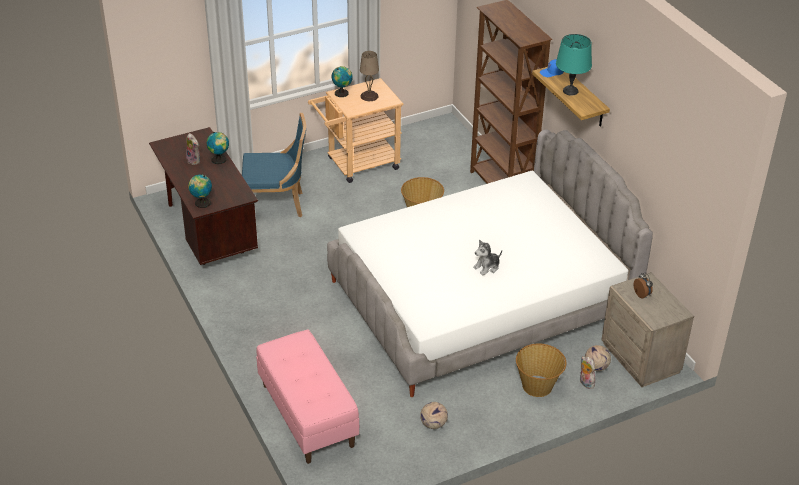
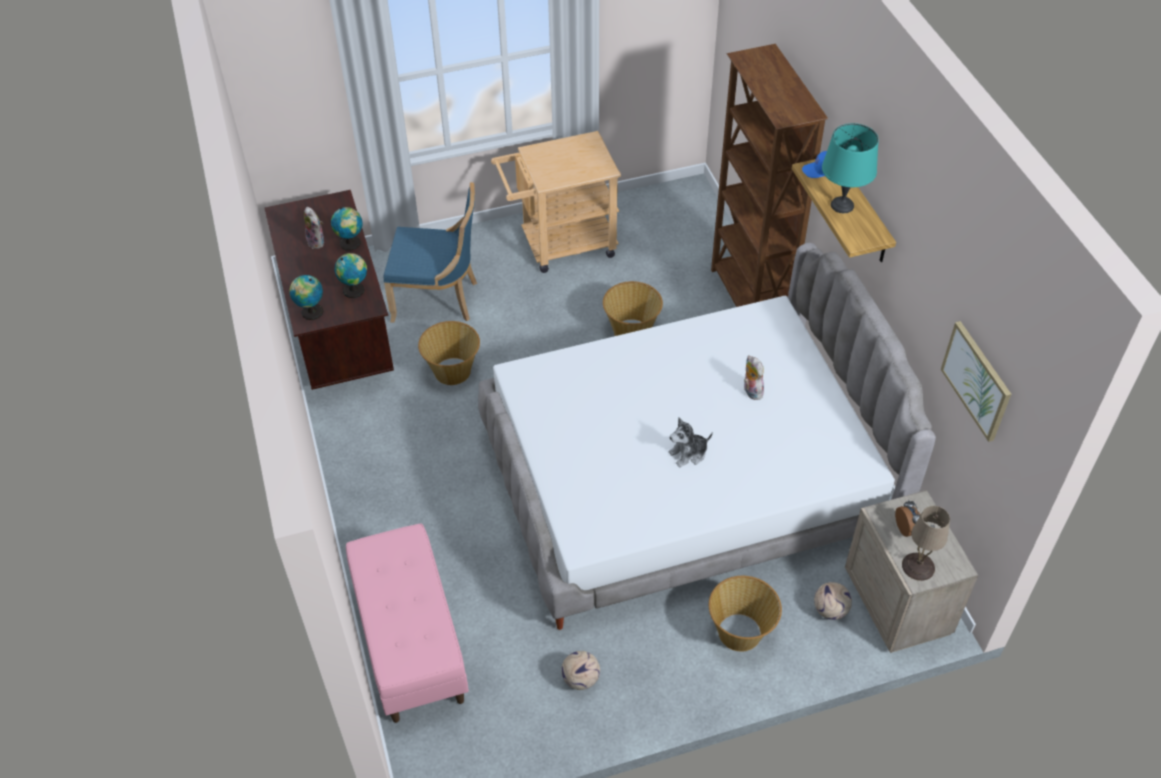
camera: 10 degrees right, 10 degrees up
(297, 249) = (452, 372): none -> basket
(342, 93) = (540, 151): globe -> globe (355, 290)
(369, 96) = (575, 159): beige table lamp -> beige table lamp (918, 566)
(585, 383) = (809, 635): plush toy -> plush toy (751, 391)
(676, 182) = (977, 380): none -> picture

